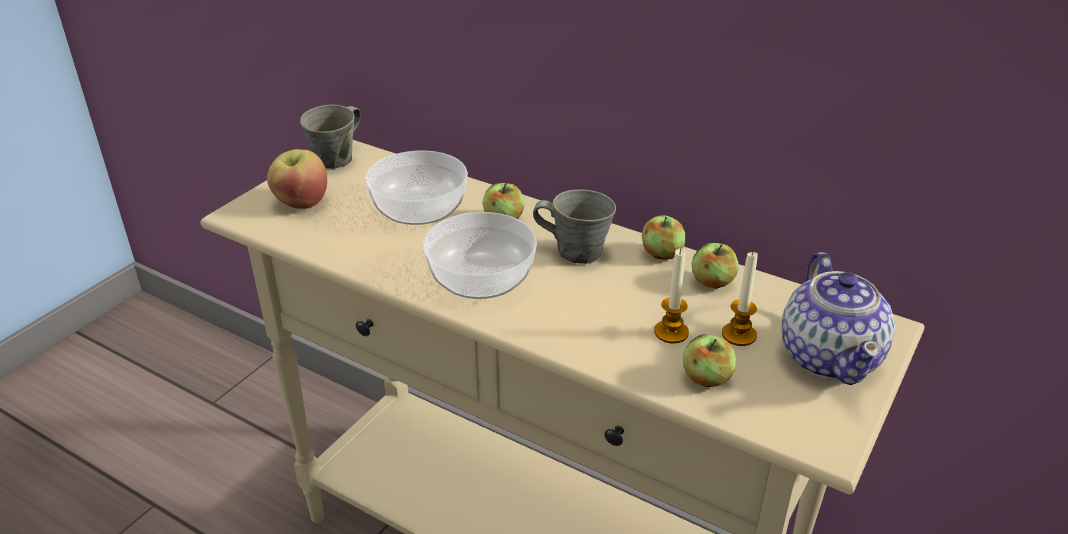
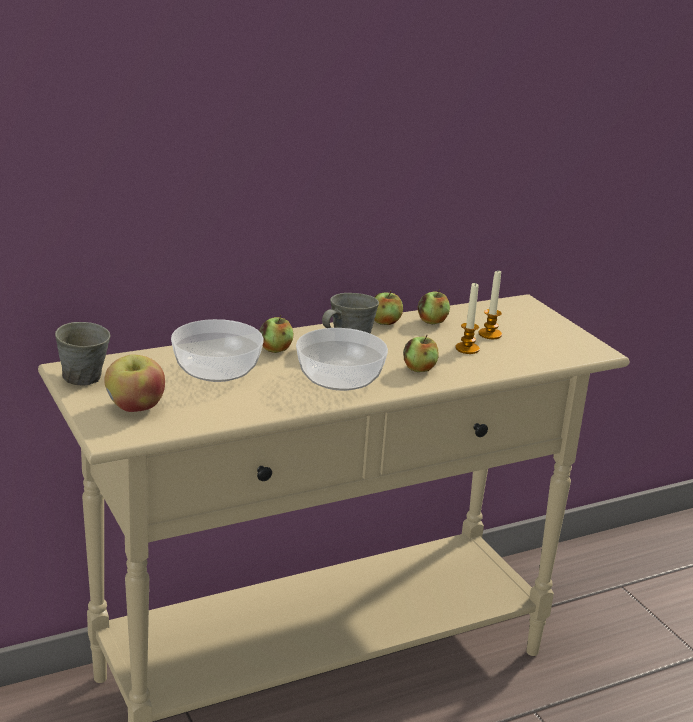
camera: 60 degrees left, 10 degrees down
(706, 378) = (518, 356): apple -> apple (419, 369)
(830, 356) = (533, 322): teapot -> none

